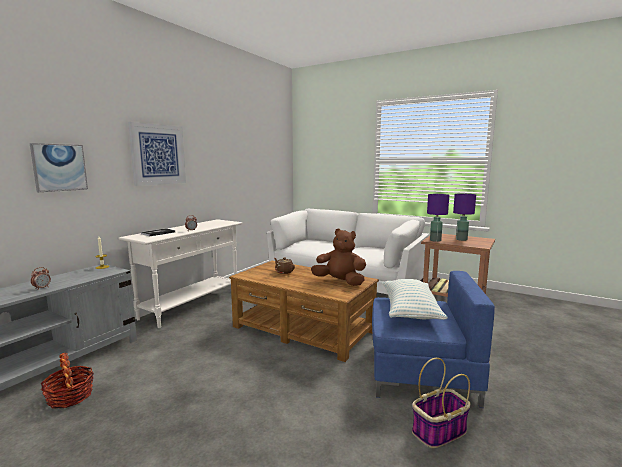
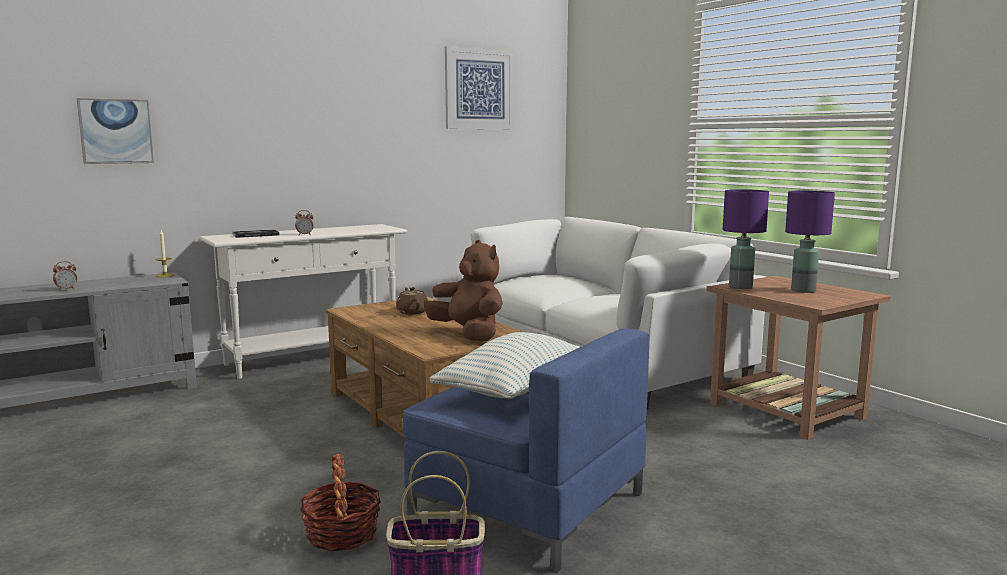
camera: 25 degrees right, 0 degrees up
(70, 396) = (63, 431): basket -> basket (342, 534)
(158, 154) = (272, 114): picture -> picture (479, 89)

